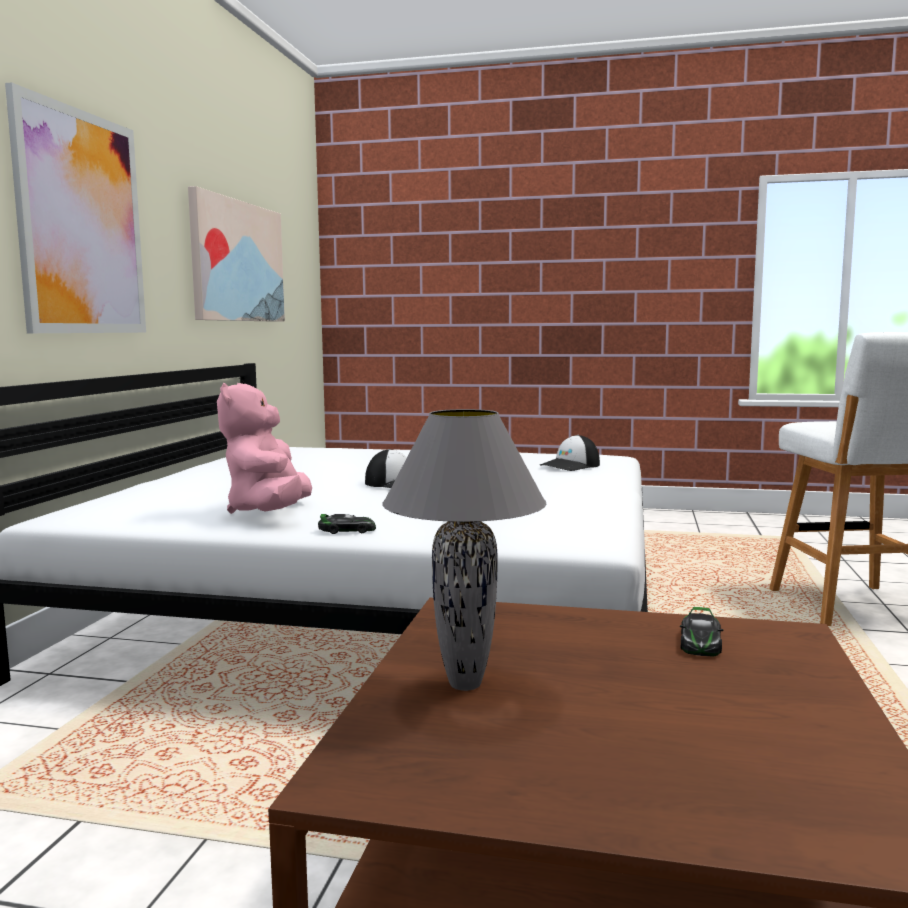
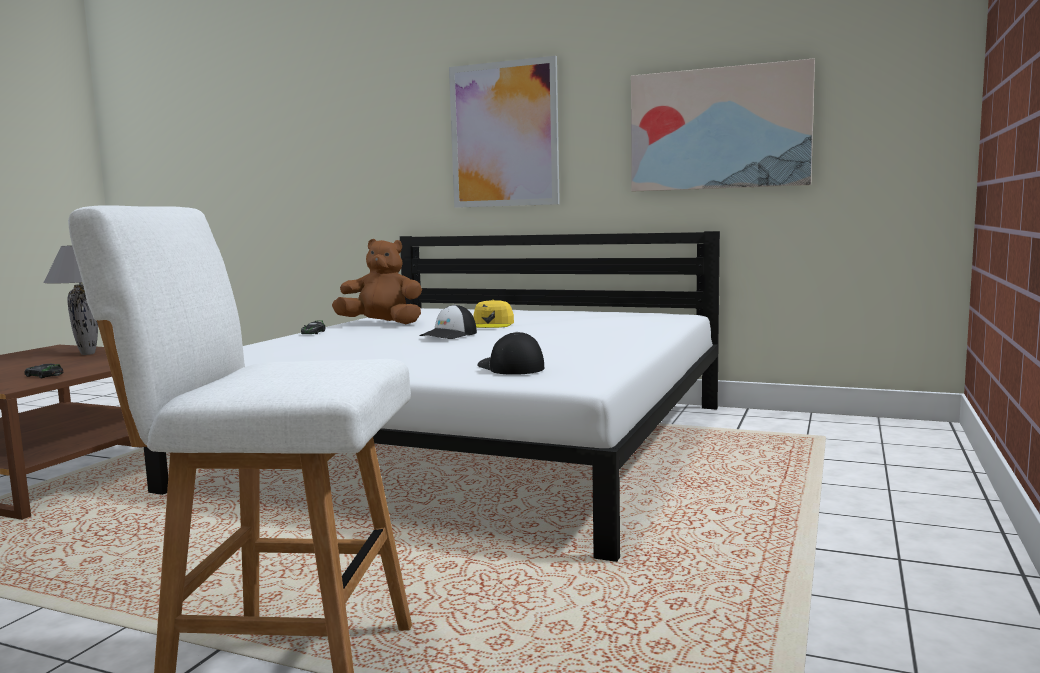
camera: 100 degrees right, 0 degrees up
(270, 512) = (382, 324): pink plush toy -> brown plush toy
(325, 477) = (492, 324): none -> yellow cap

